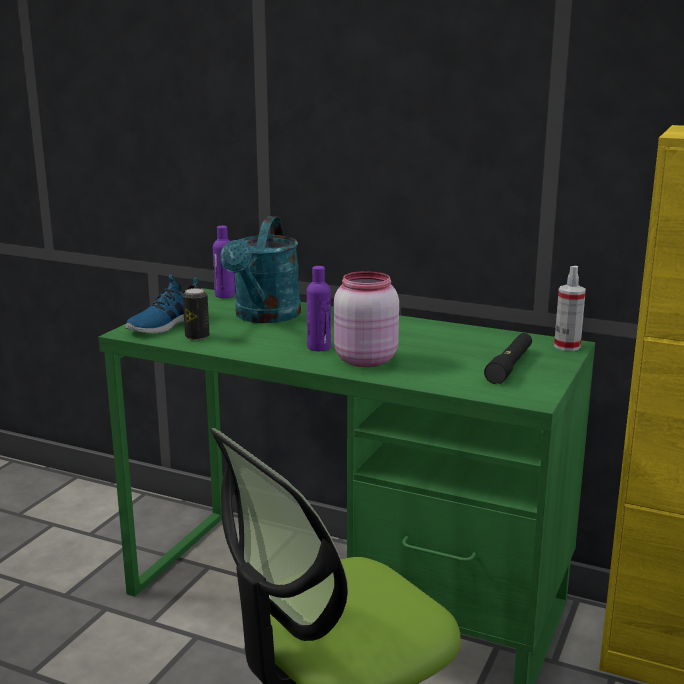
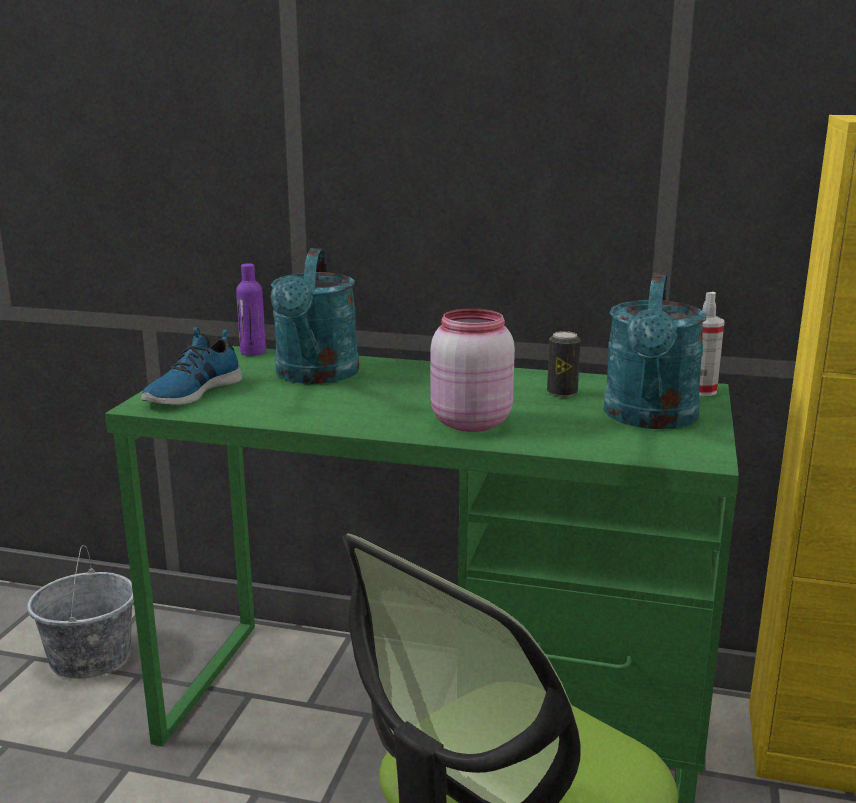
camera: 10 degrees left, 0 degrees up
(95, 527) = (91, 656): none -> grey bucket
(197, 337) = (239, 406): can -> can (562, 393)
(319, 347) = (404, 410): purple bottle -> none
(510, 366) = (650, 418): black flashlight -> turquoise watering can

